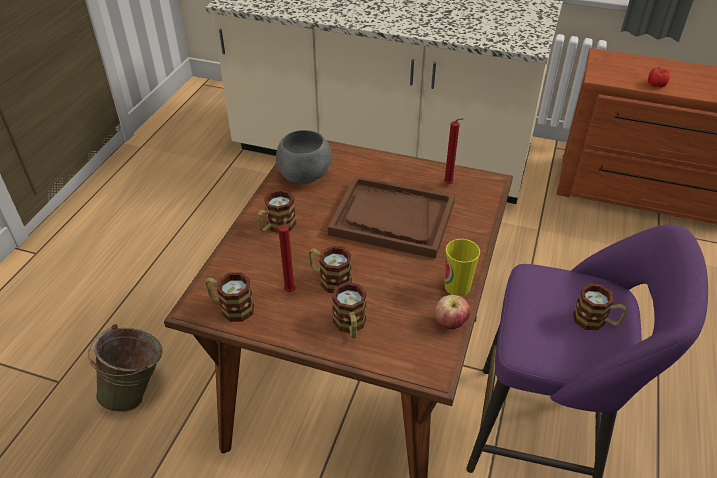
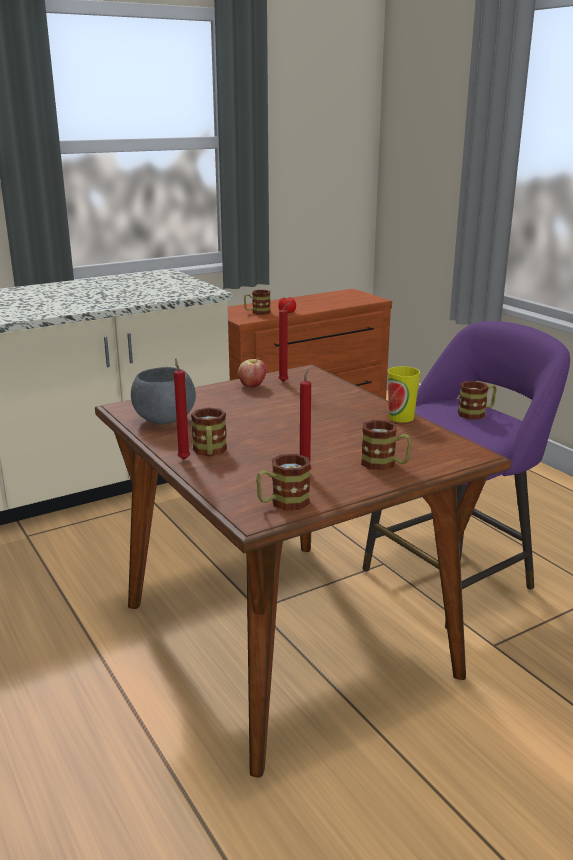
camera: 50 degrees left, 20 degrees down
(138, 392) = (86, 813): green bucket -> none
(254, 222) = (183, 458): none -> red candle
(330, 279) = (317, 454): mug -> mug (257, 312)
(392, 219) = (286, 411): brown tray -> none
(450, 323) = (435, 432): apple -> apple (252, 386)

